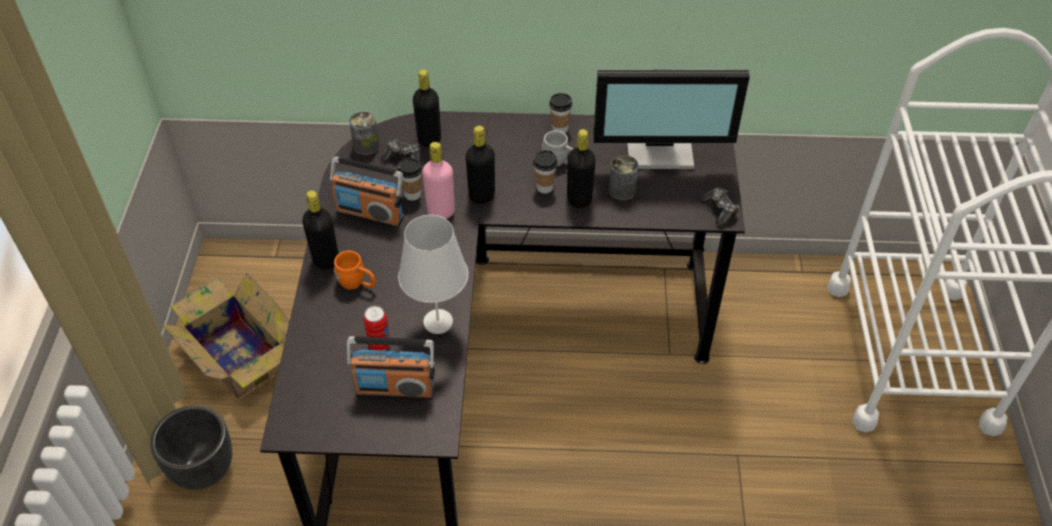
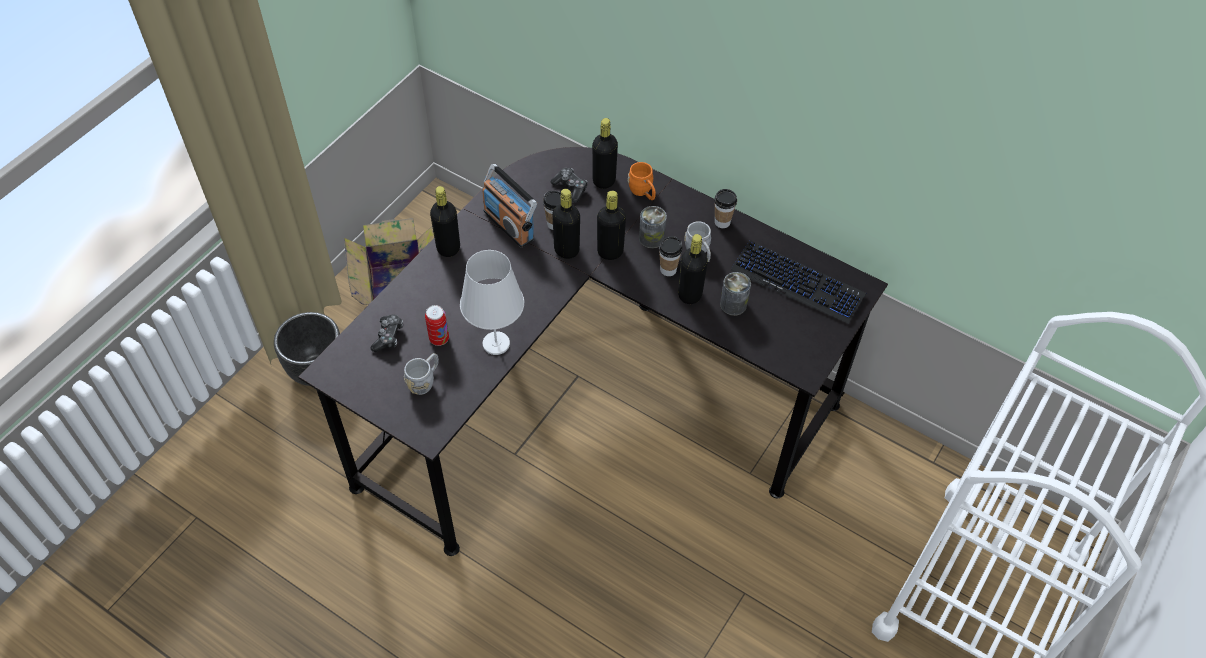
camera: 30 degrees right, 5 degrees up
(357, 283) = (458, 279): orange mug -> orange mug (643, 192)
(366, 146) = (548, 163): can -> can (651, 238)
(395, 389) = (425, 381): radio -> grey mug
(441, 211) = (566, 250): pink bottle -> black bottle
(660, 149) = (797, 283): monitor -> keyboard
(719, 210) = (806, 365): game controller -> game controller (388, 336)

